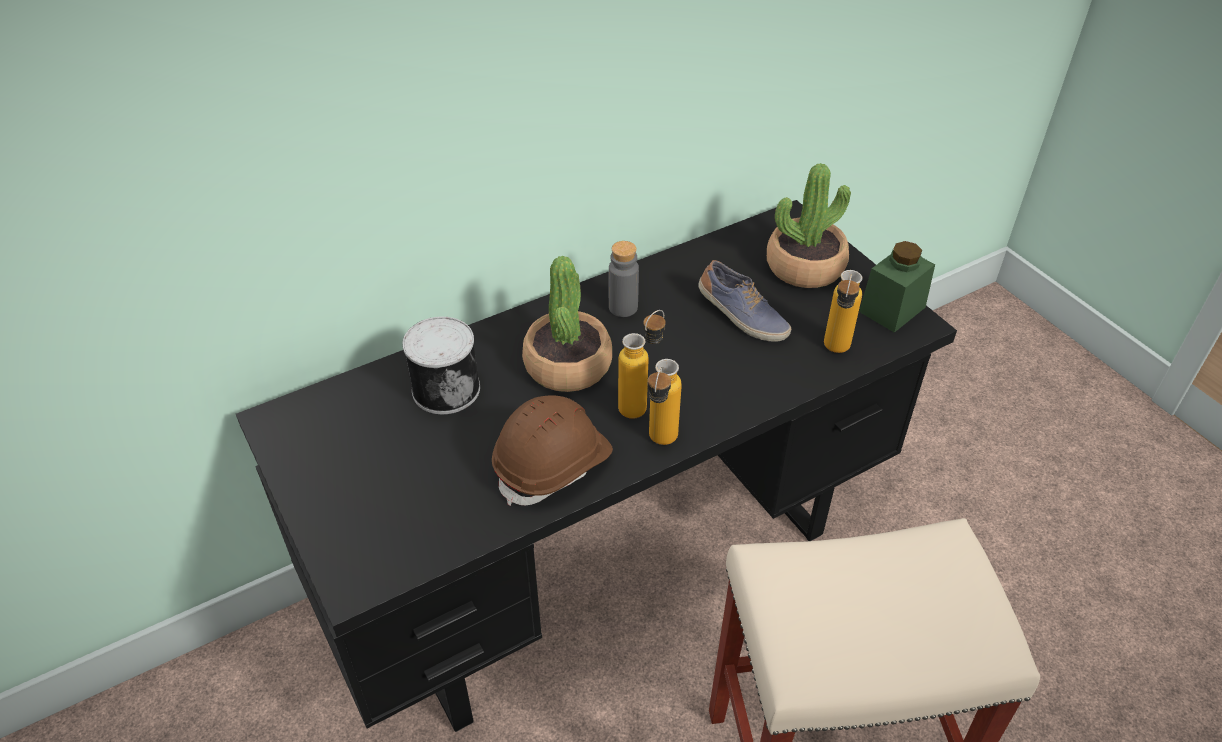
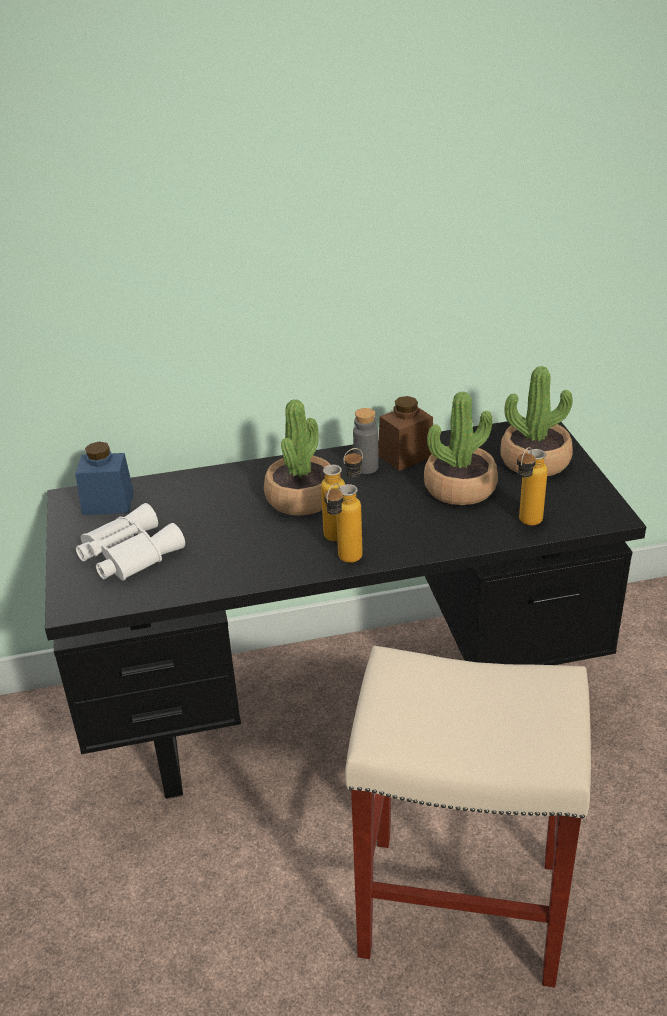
camera: 20 degrees right, 10 degrees down
(328, 418) = (108, 503): none -> blue jar
(389, 488) = (127, 553): none -> white binoculars
(445, 388) = (201, 498): can -> none
(553, 465) = (254, 560): brown hard hat -> none
(661, 283) = (406, 456): none -> brown jar
(741, 317) = (460, 488): shoe -> potted plant
(892, 309) = (595, 502): green jar -> none

